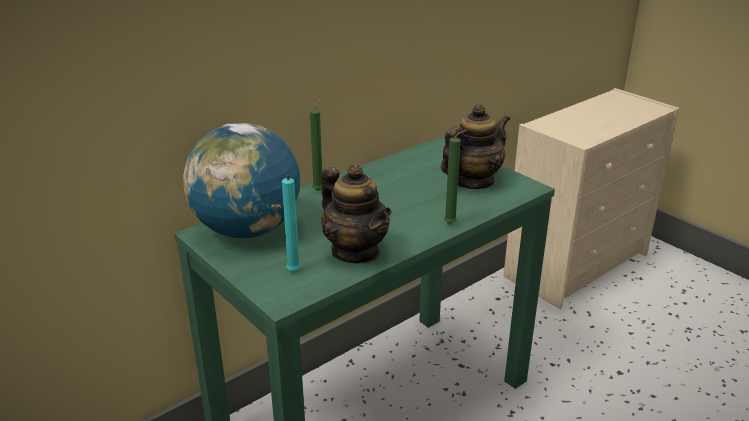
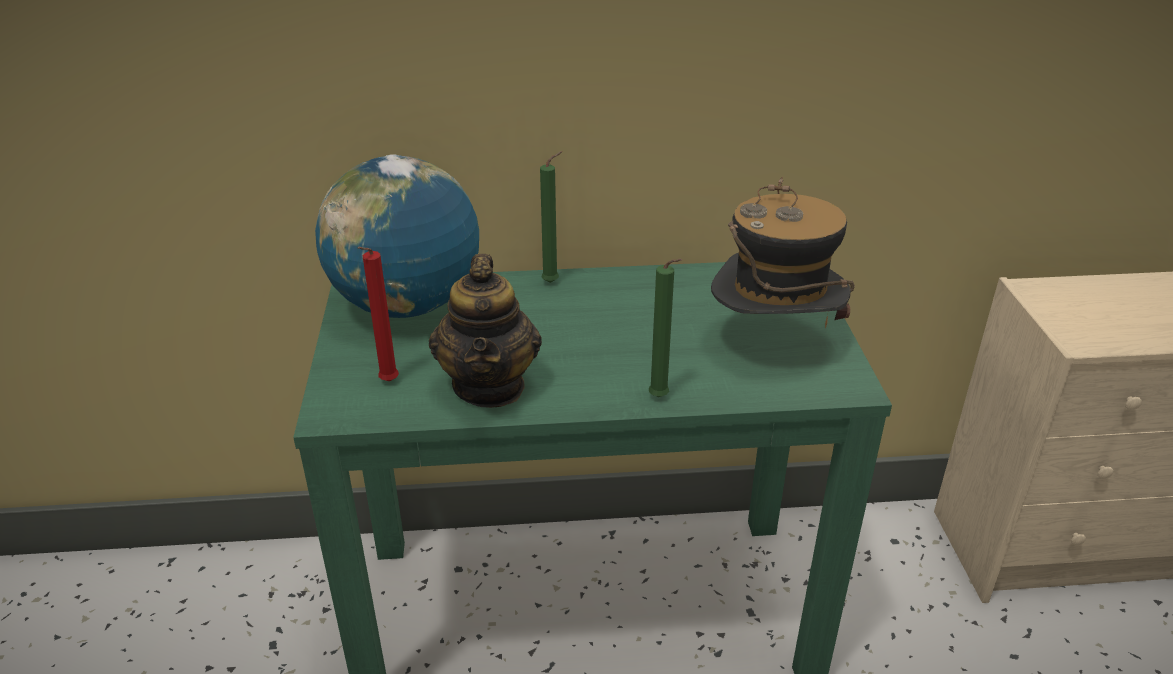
camera: 35 degrees right, 5 degrees up
(293, 272) = (387, 383): turquoise candle -> red candle
(472, 181) = (773, 345): teapot -> hat

